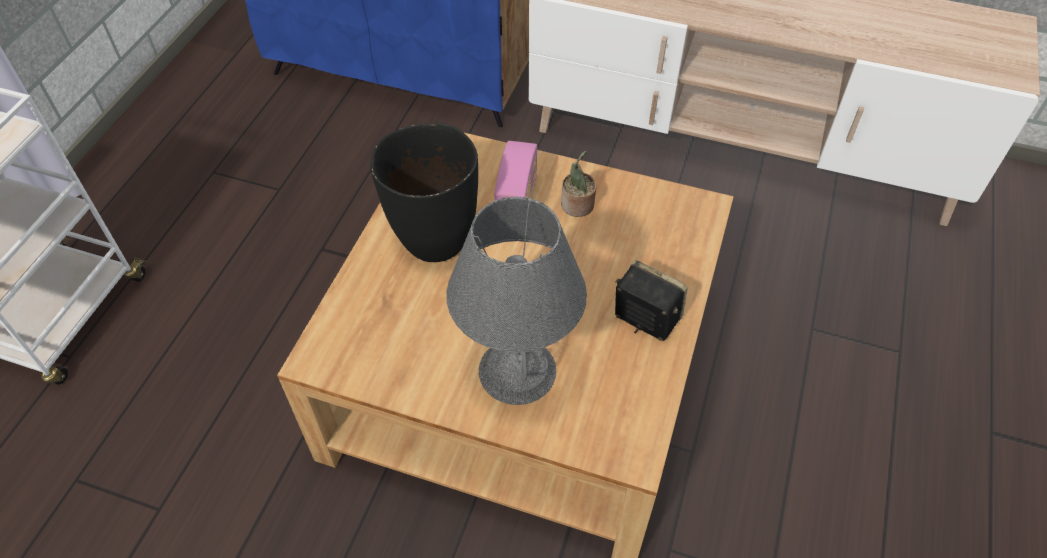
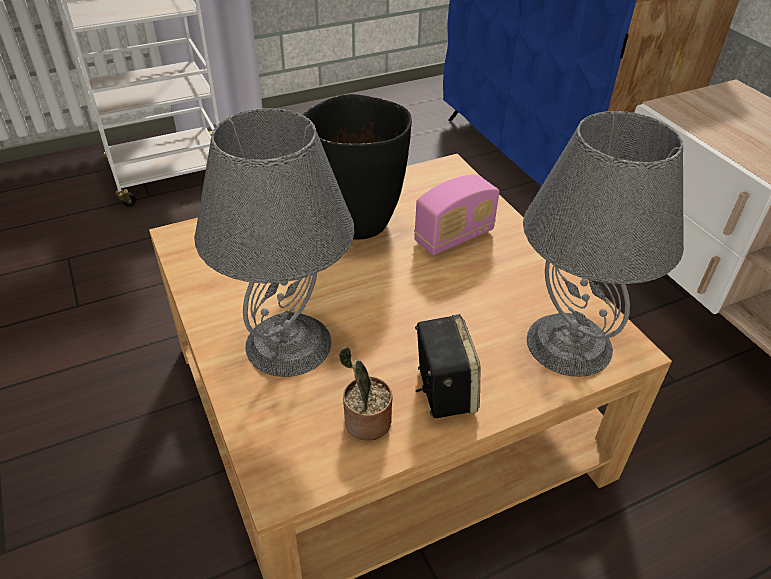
camera: 45 degrees right, 10 degrees down
(577, 206) = (500, 271): potted plant -> potted plant (365, 423)
(673, 229) = (567, 344): none -> grey table lamp

